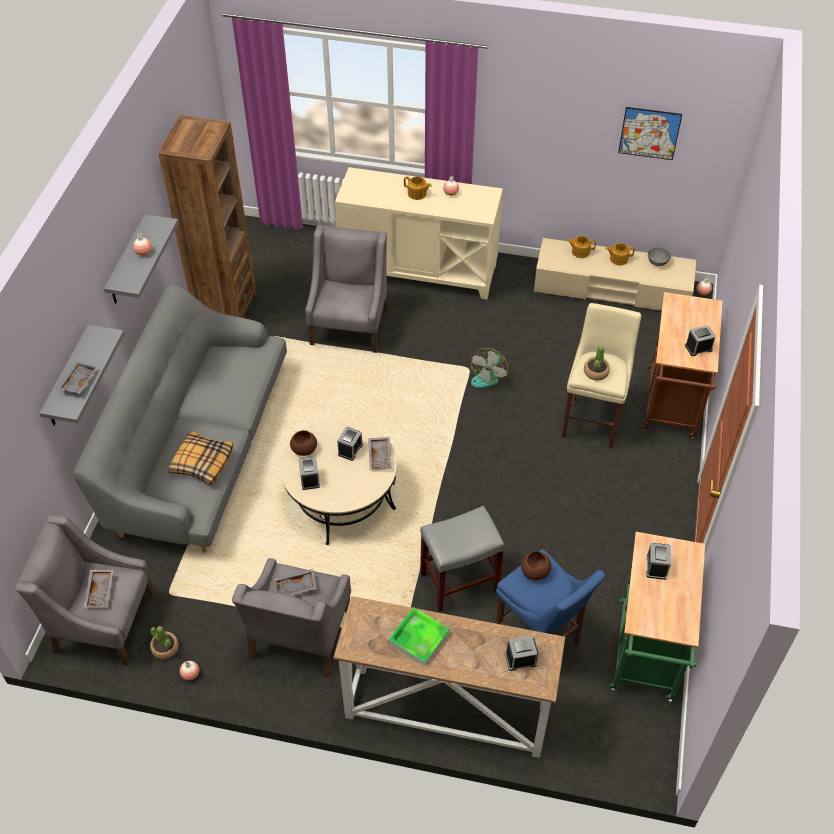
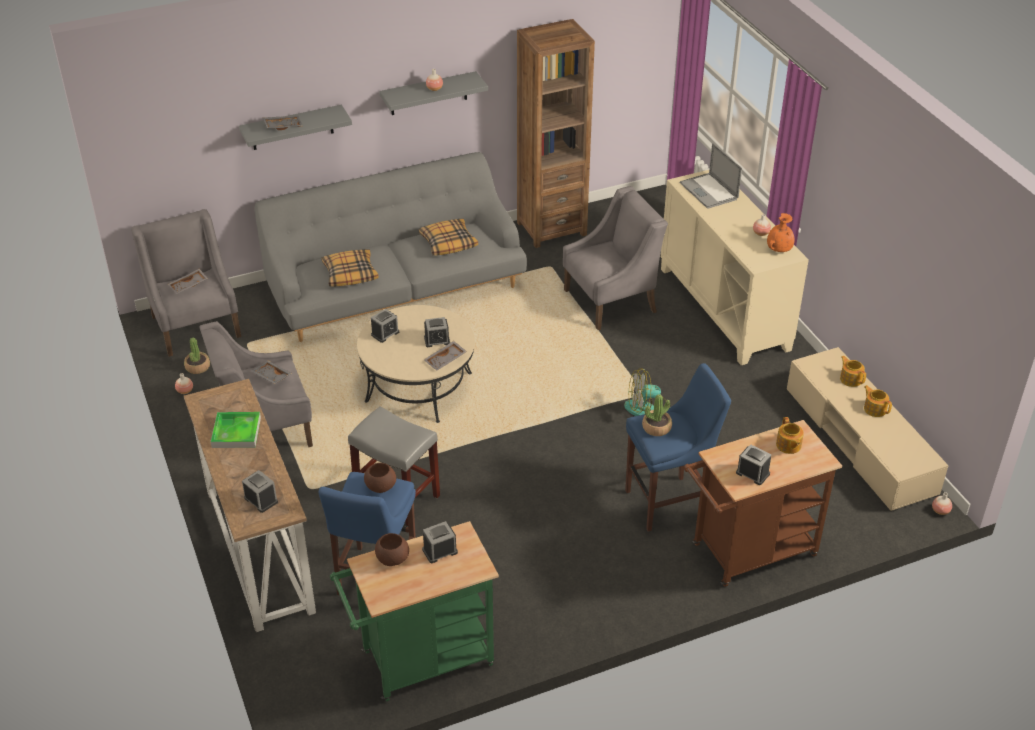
camera: 55 degrees right, 10 degrees down
(226, 376) = (448, 243): none -> pillow
(303, 449) = (412, 316): brown bowl -> brown bowl (392, 558)
(373, 188) = (708, 191): none -> laptop
(417, 194) = (734, 216): teapot -> teapot (788, 445)
(477, 195) = (778, 249): none -> orange vase
(593, 420) = (669, 502): beige stool -> blue stool
(649, 133) = (936, 271): picture -> none
(657, 262) = (905, 438): grey bowl -> none

